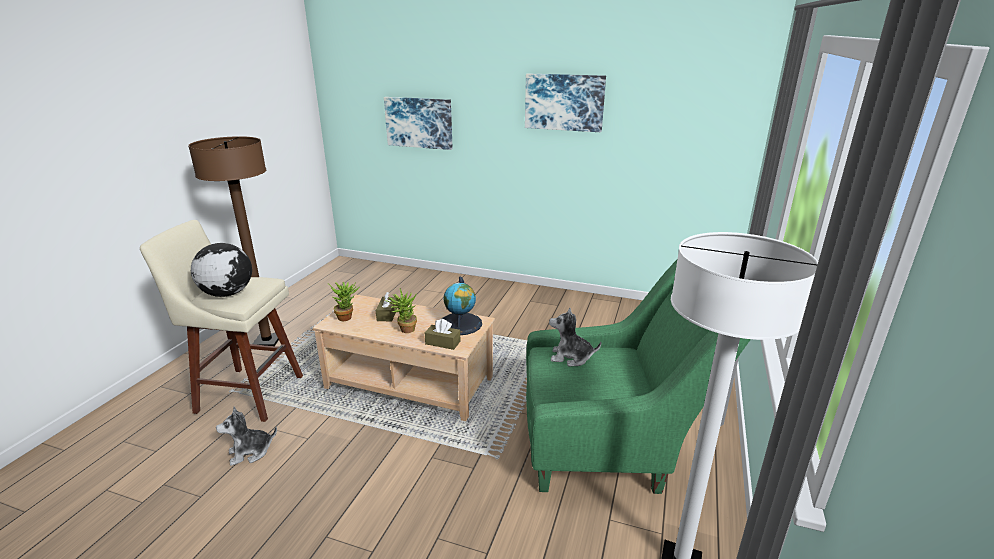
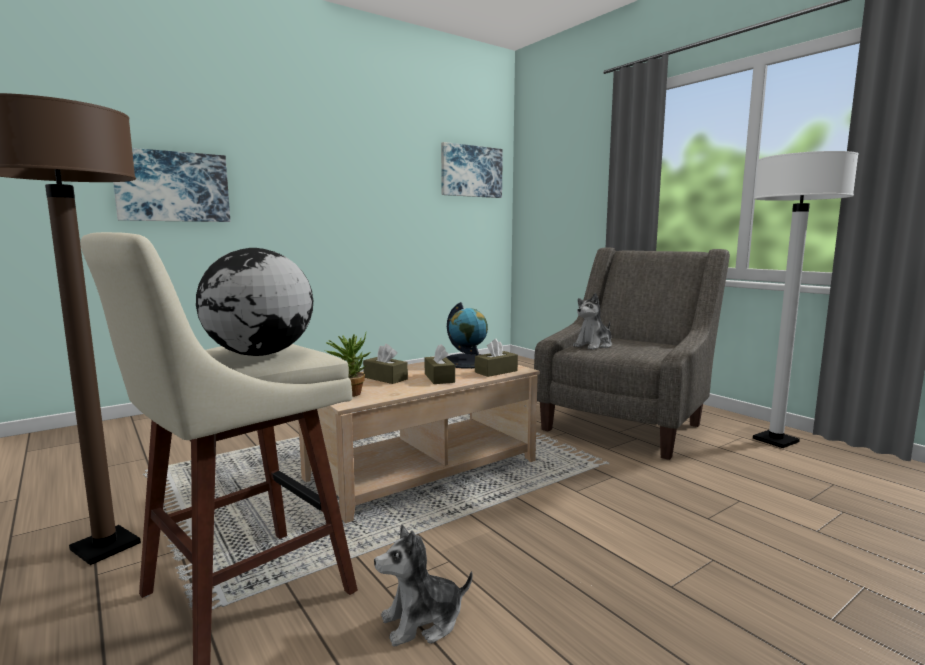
camera: 55 degrees left, 15 degrees down
(250, 452) = (422, 622): plush toy -> plush toy turned 60 degrees clockwise
(404, 330) = (439, 378): potted plant -> brown tissue box
(564, 102) = (362, 165): picture -> picture (471, 171)
(610, 444) = (628, 422): green armchair -> grey armchair

